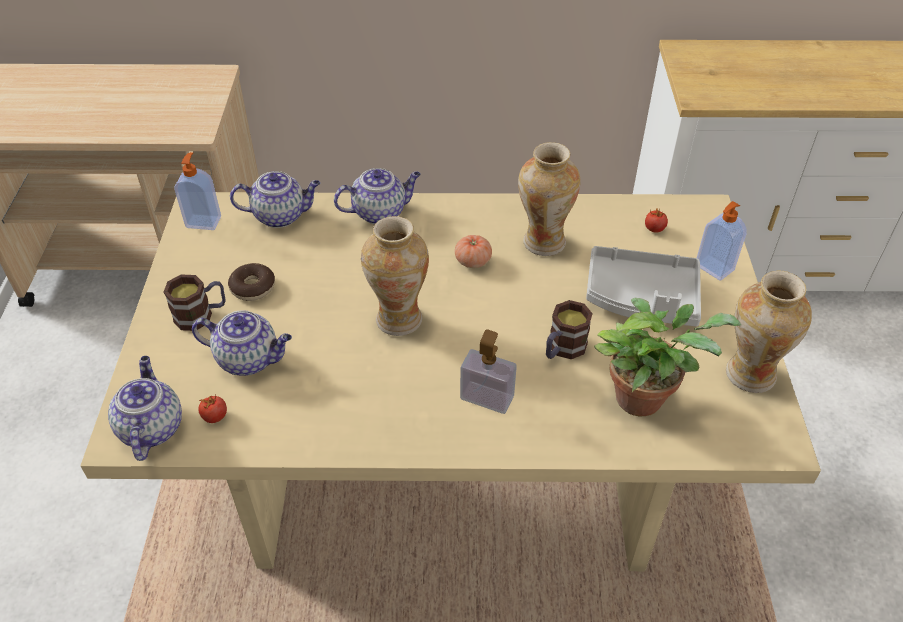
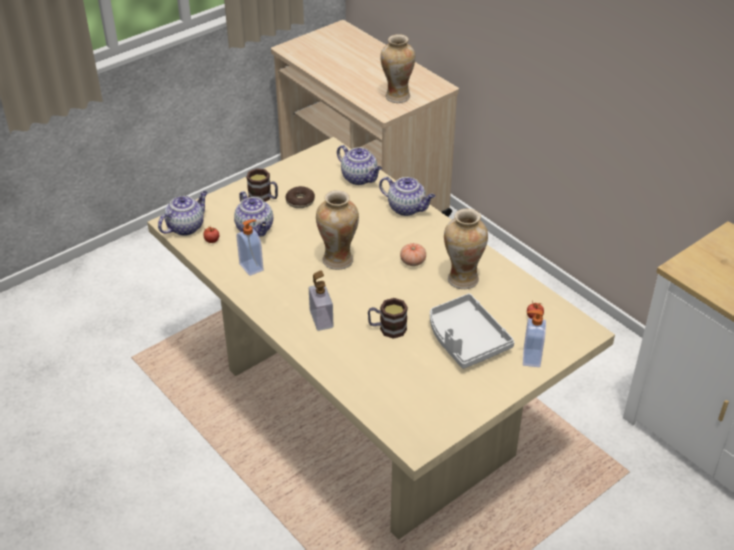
camera: 50 degrees right, 5 degrees down
(204, 221) = (323, 158): soap dispenser -> soap dispenser (252, 267)
(644, 396) = (389, 376): potted plant -> none
(748, 375) = (455, 411): vase -> vase (396, 96)

